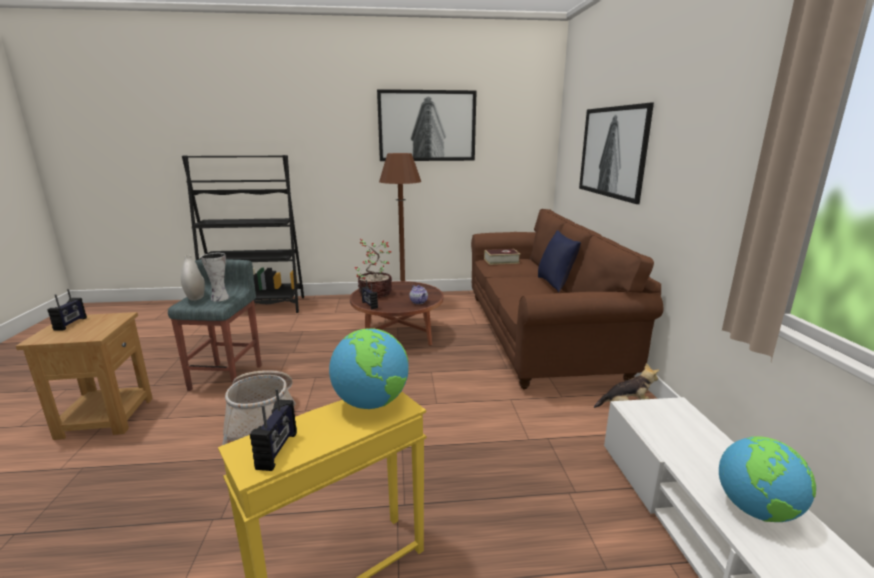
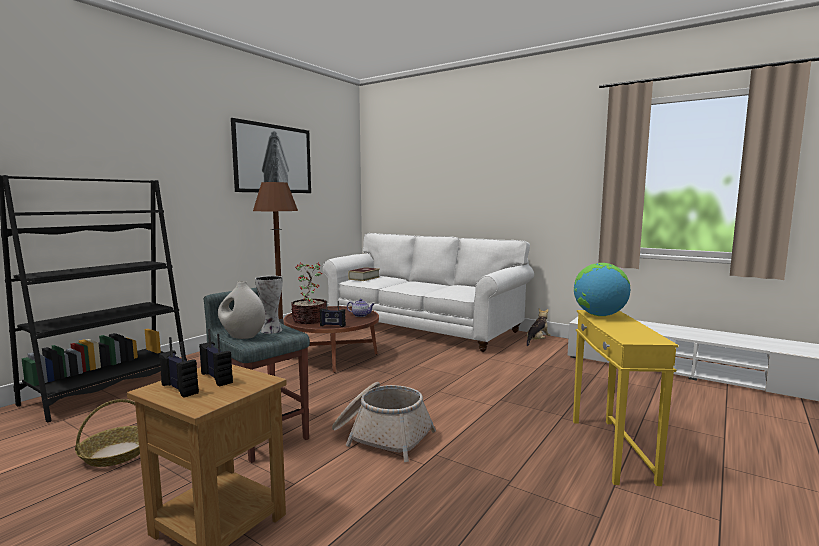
camera: 50 degrees left, 10 degrees down
(177, 349) = (116, 453): none -> basket
(278, 450) = (639, 334): radio -> radio (217, 378)
(538, 334) = (423, 327): brown sofa -> white sofa
(555, 284) = (432, 282): blue pillow -> none
(613, 152) = (450, 181): picture -> none
(756, 509) = (676, 331): globe -> none

